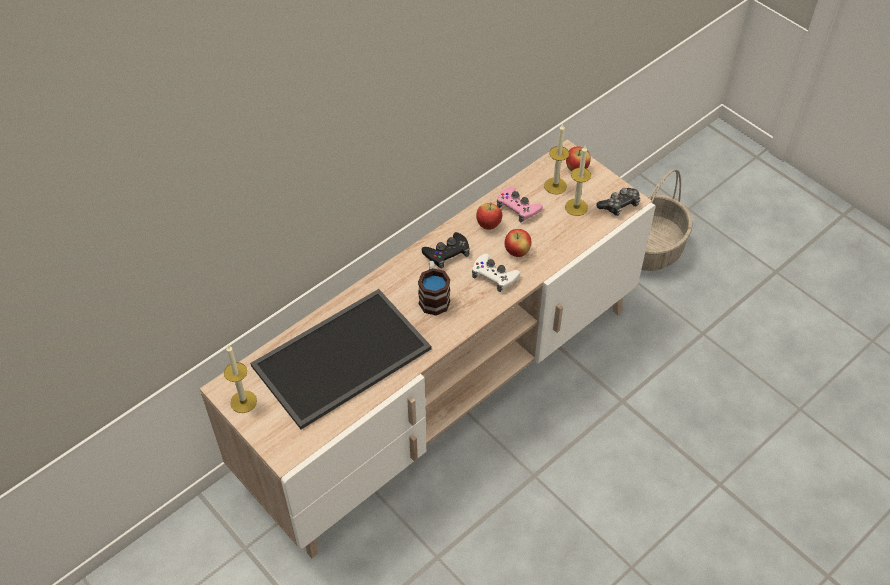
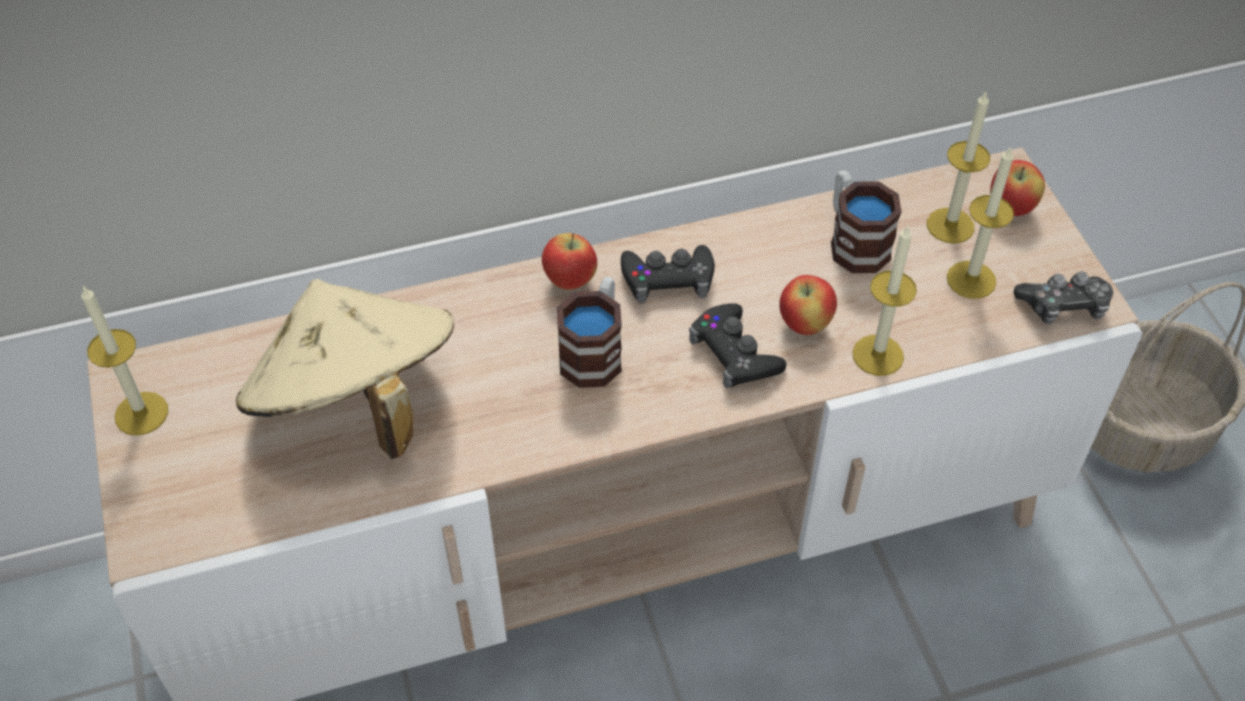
camera: 25 degrees right, 0 degrees up
(341, 360) = (356, 405): tray -> beige hat
(488, 225) = (777, 255): apple -> apple (570, 281)
(494, 275) = (734, 353): white game controller -> black game controller
(518, 207) = (853, 241): pink game controller -> mug
(554, 254) = (878, 355): none -> candle

